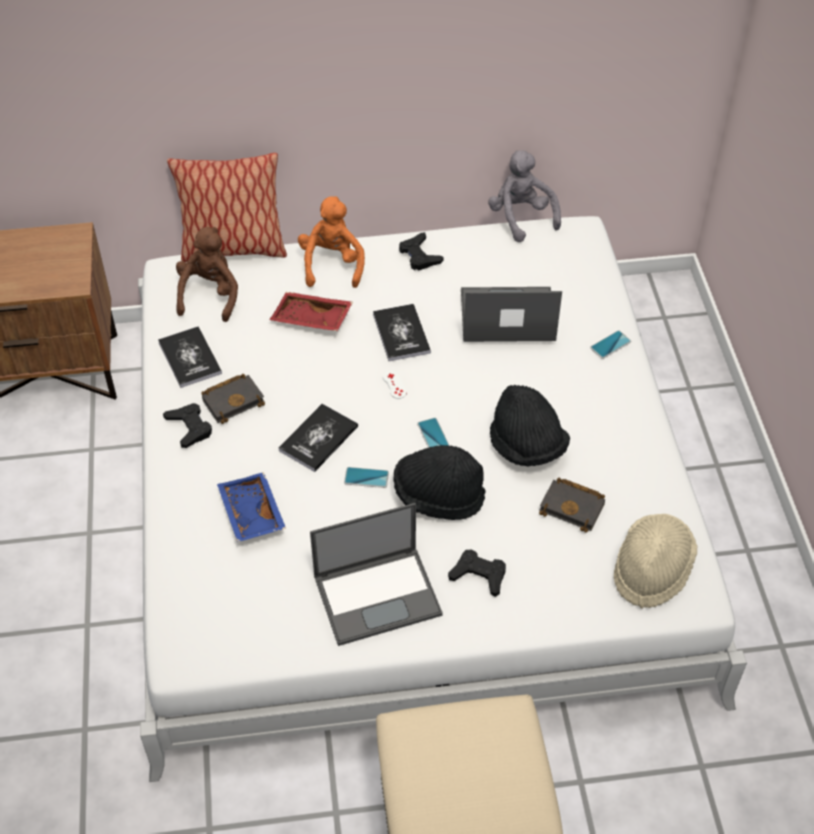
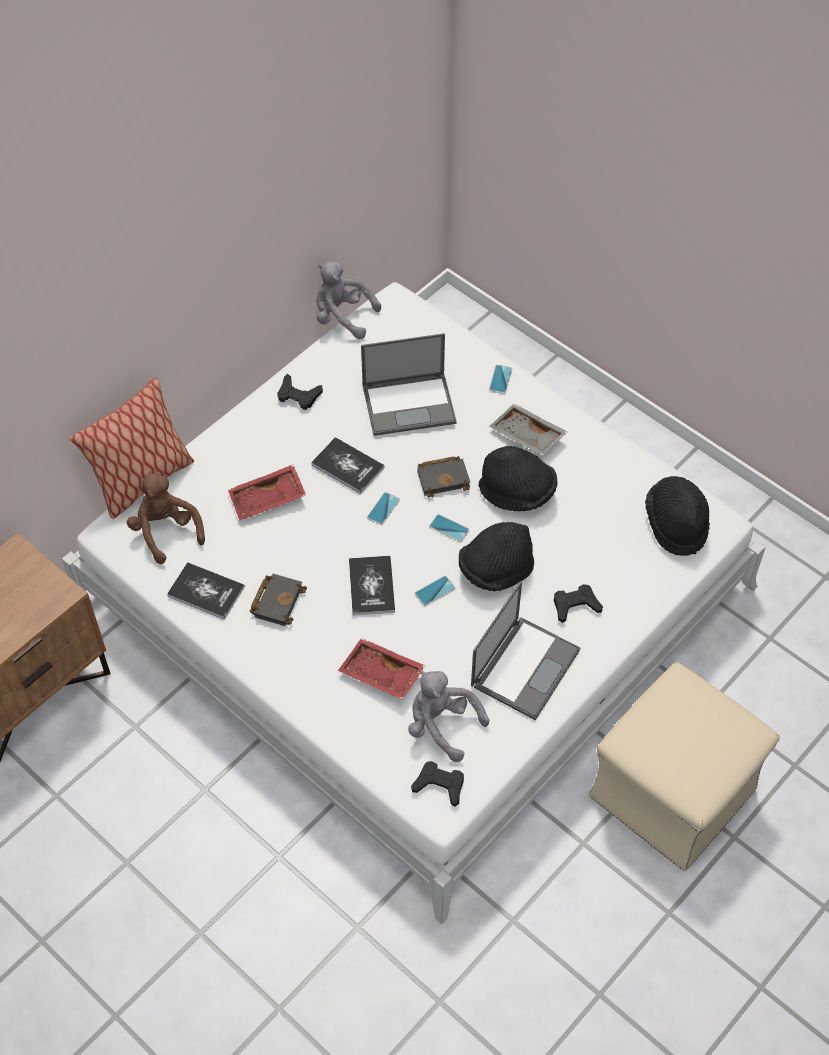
camera: 40 degrees left, 5 degrees up
(189, 428) = (266, 644): black game controller -> black game controller (439, 785)
(250, 514) = (380, 675): blue tray -> red tray
(255, 591) = (441, 725): none -> grey plush toy
(332, 264) = (236, 445): orange plush toy -> none
(394, 384) = (383, 509): white game controller -> phone
(506, 316) = (410, 403): laptop -> laptop turned 150 degrees counterclockwise
(574, 507) = (589, 515): black book -> black book (444, 478)
(585, 405) = (526, 436): none -> grey tray
(651, 570) = (676, 524): beige hat -> black hat

